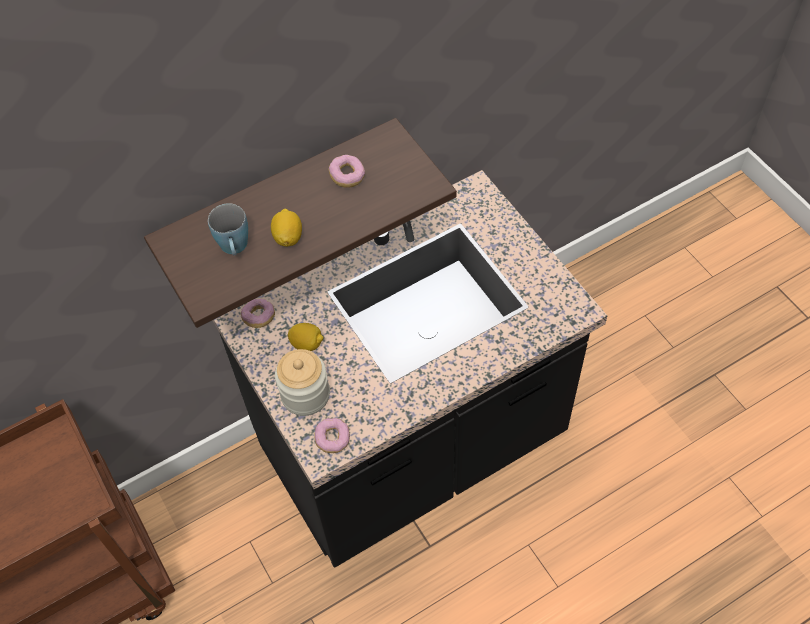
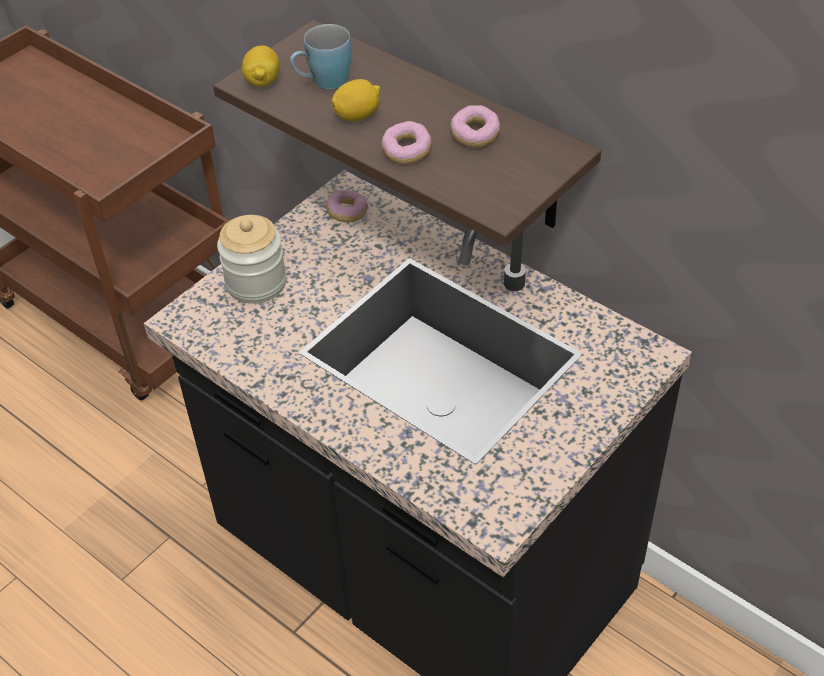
camera: 70 degrees right, 10 degrees down
(307, 344) = (326, 263): lemon -> lemon (263, 81)
(332, 439) = (204, 323): donut -> donut (406, 152)

